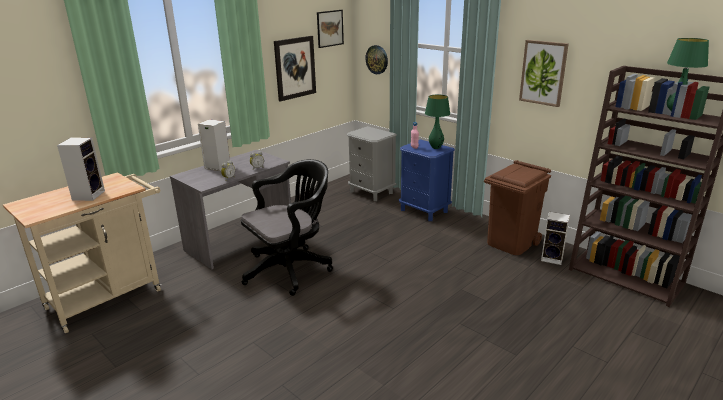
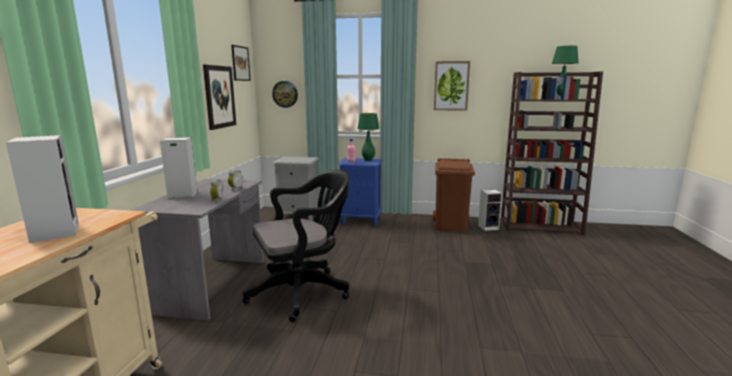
camera: 35 degrees left, 10 degrees down
(291, 269) = (303, 291): black office chair -> black office chair turned 45 degrees clockwise

